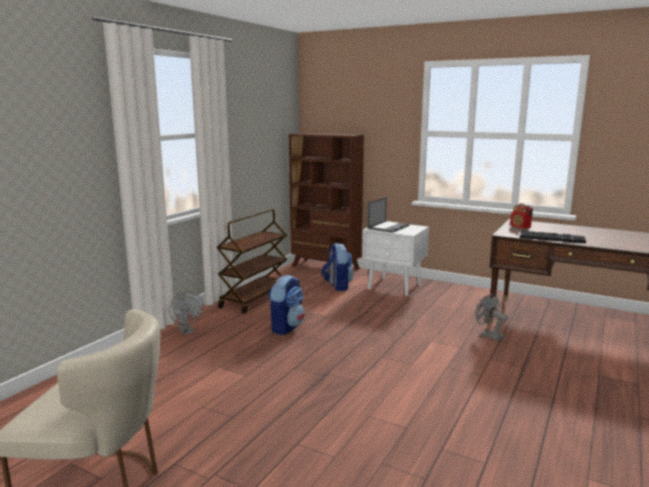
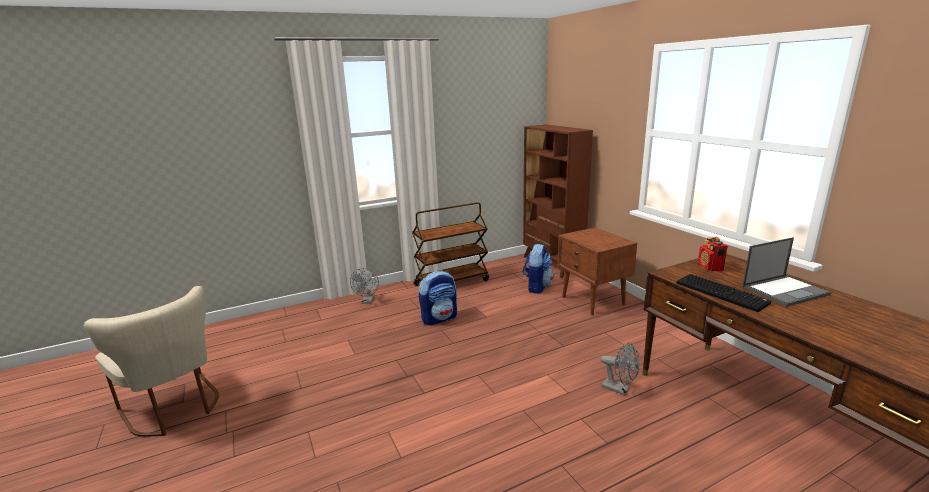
camera: 35 degrees right, 5 degrees up
(388, 227) = (589, 236): laptop -> laptop (785, 290)
(395, 286) = (593, 301): white nightstand -> brown nightstand
(488, 335) = (619, 389): grey fan -> grey fan turned 135 degrees clockwise

